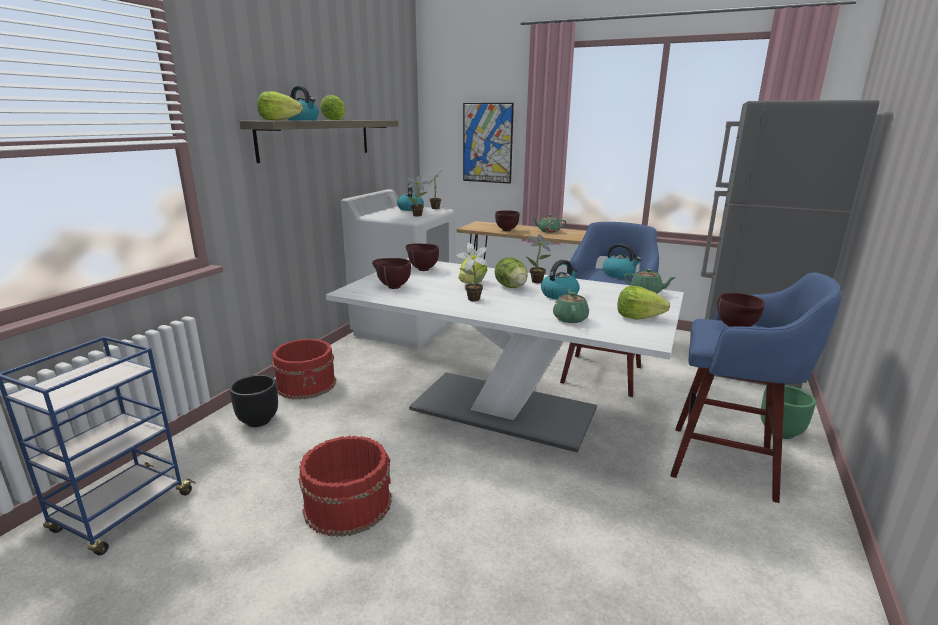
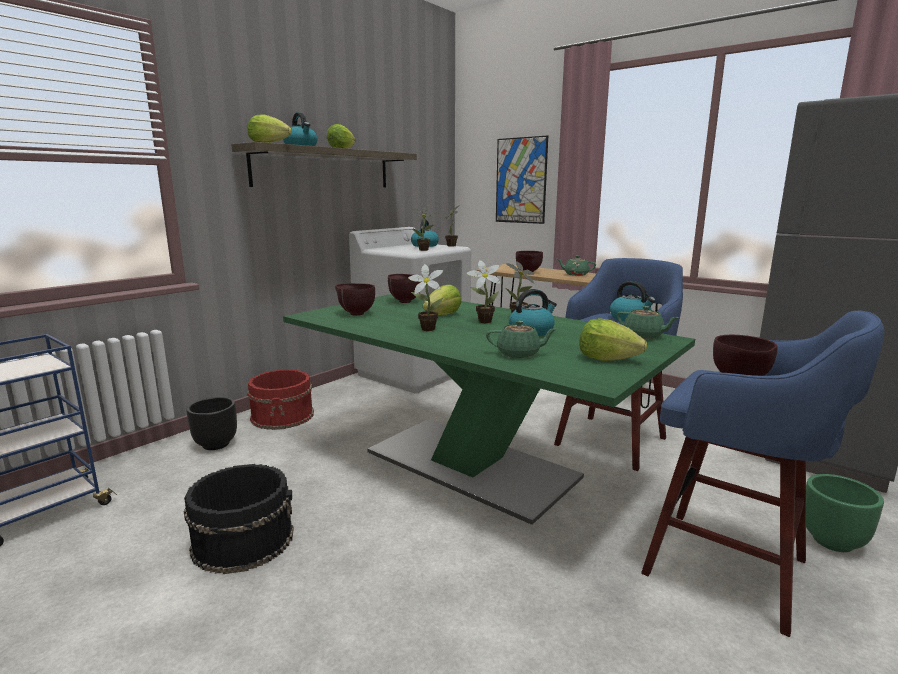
camera: 15 degrees right, 5 degrees down
(347, 504) = (244, 540): red bucket -> black bucket
(503, 410) = (470, 465): white dining table -> green dining table
(511, 287) = (482, 321): lettuce -> potted plant
(570, 318) = (519, 354): green teapot -> green teapot turned 75 degrees clockwise

